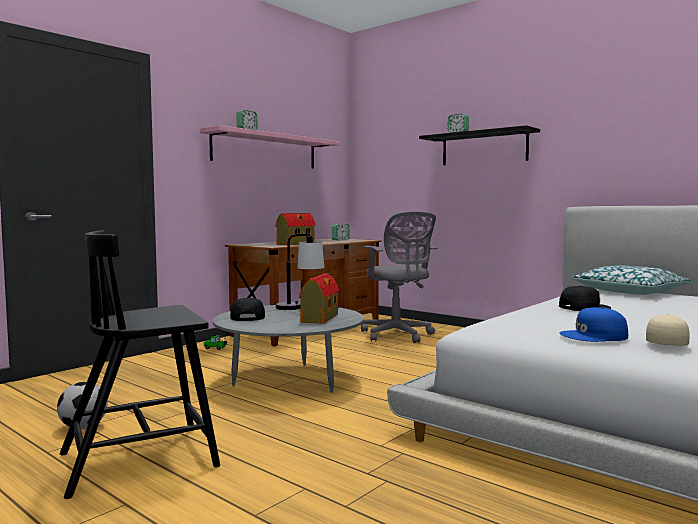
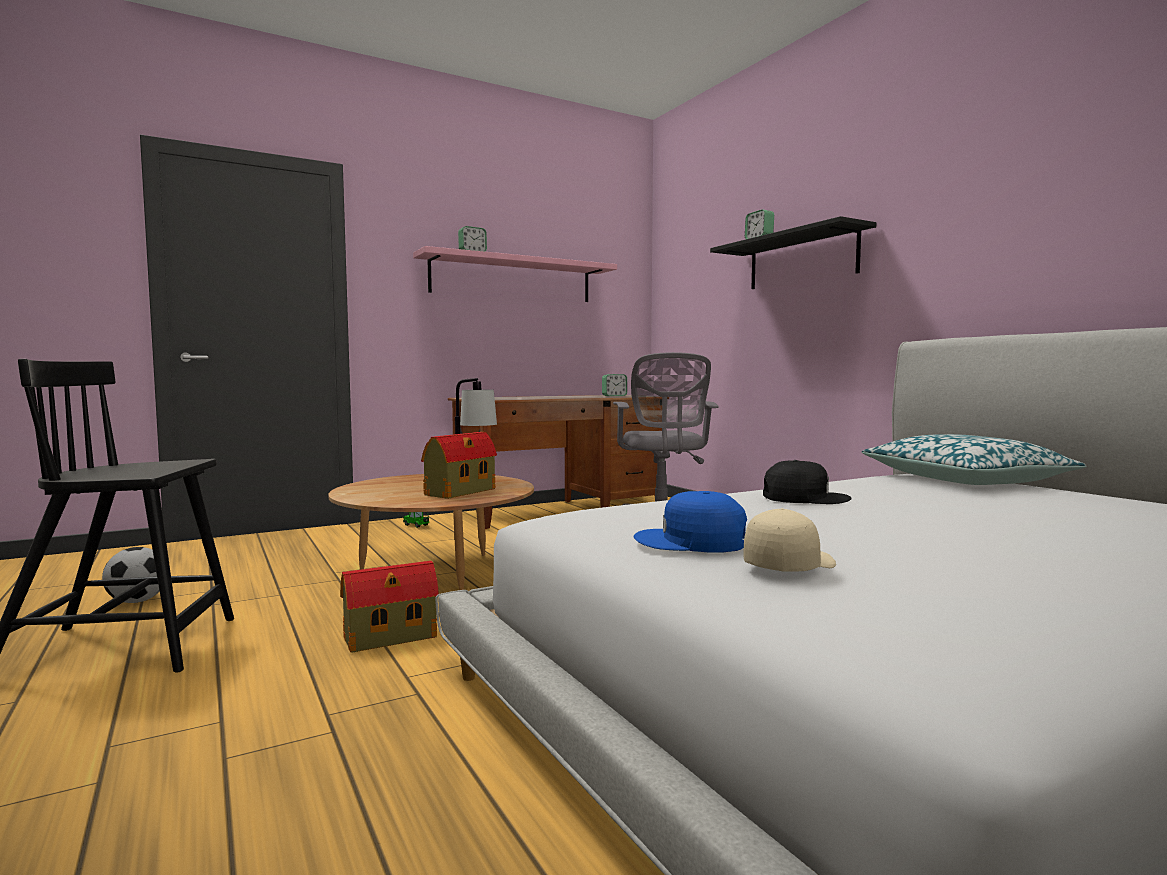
camera: 20 degrees right, 0 degrees up
(247, 317) = (382, 484): black cap -> none
(290, 380) = (436, 573): grey coffee table -> brown coffee table
(295, 244) = (529, 398): toy house -> toy house (388, 638)

